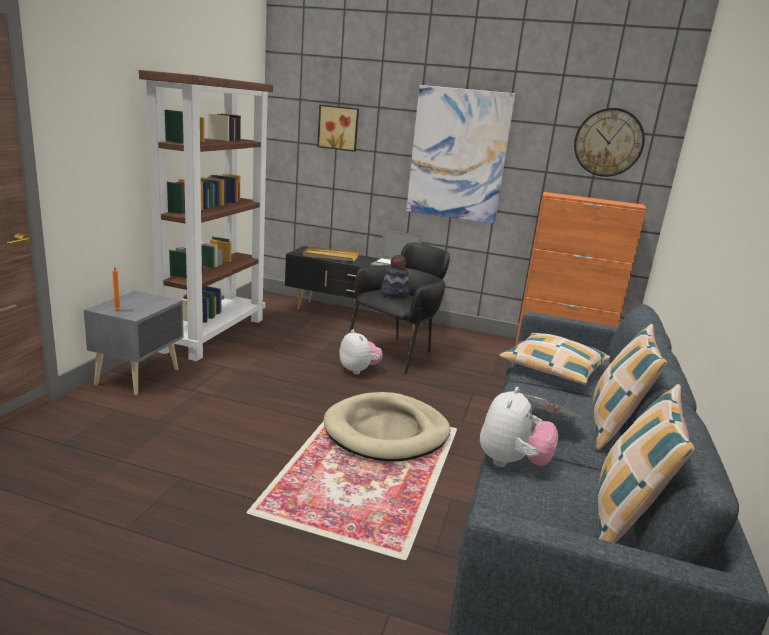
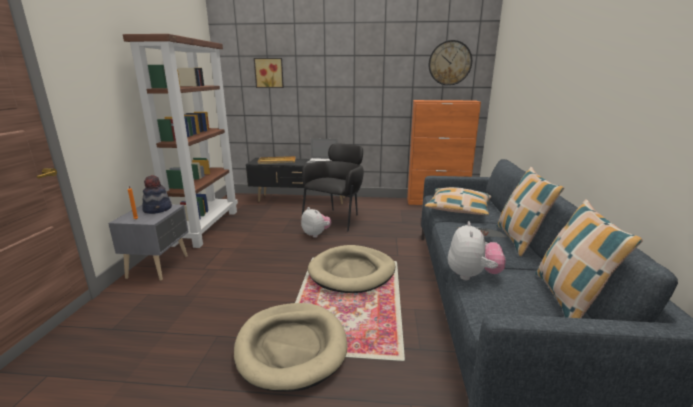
camera: 10 degrees left, 0 degrees up
(266, 511) = (291, 347): none -> beige dog bed
(395, 293) = (331, 178): hat -> hat (158, 209)
(458, 155) = (354, 82): picture -> none

